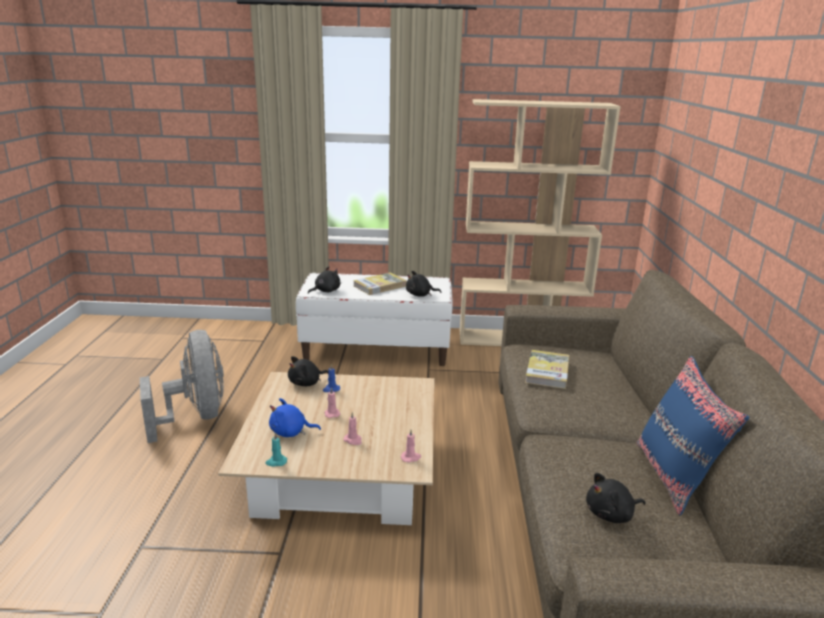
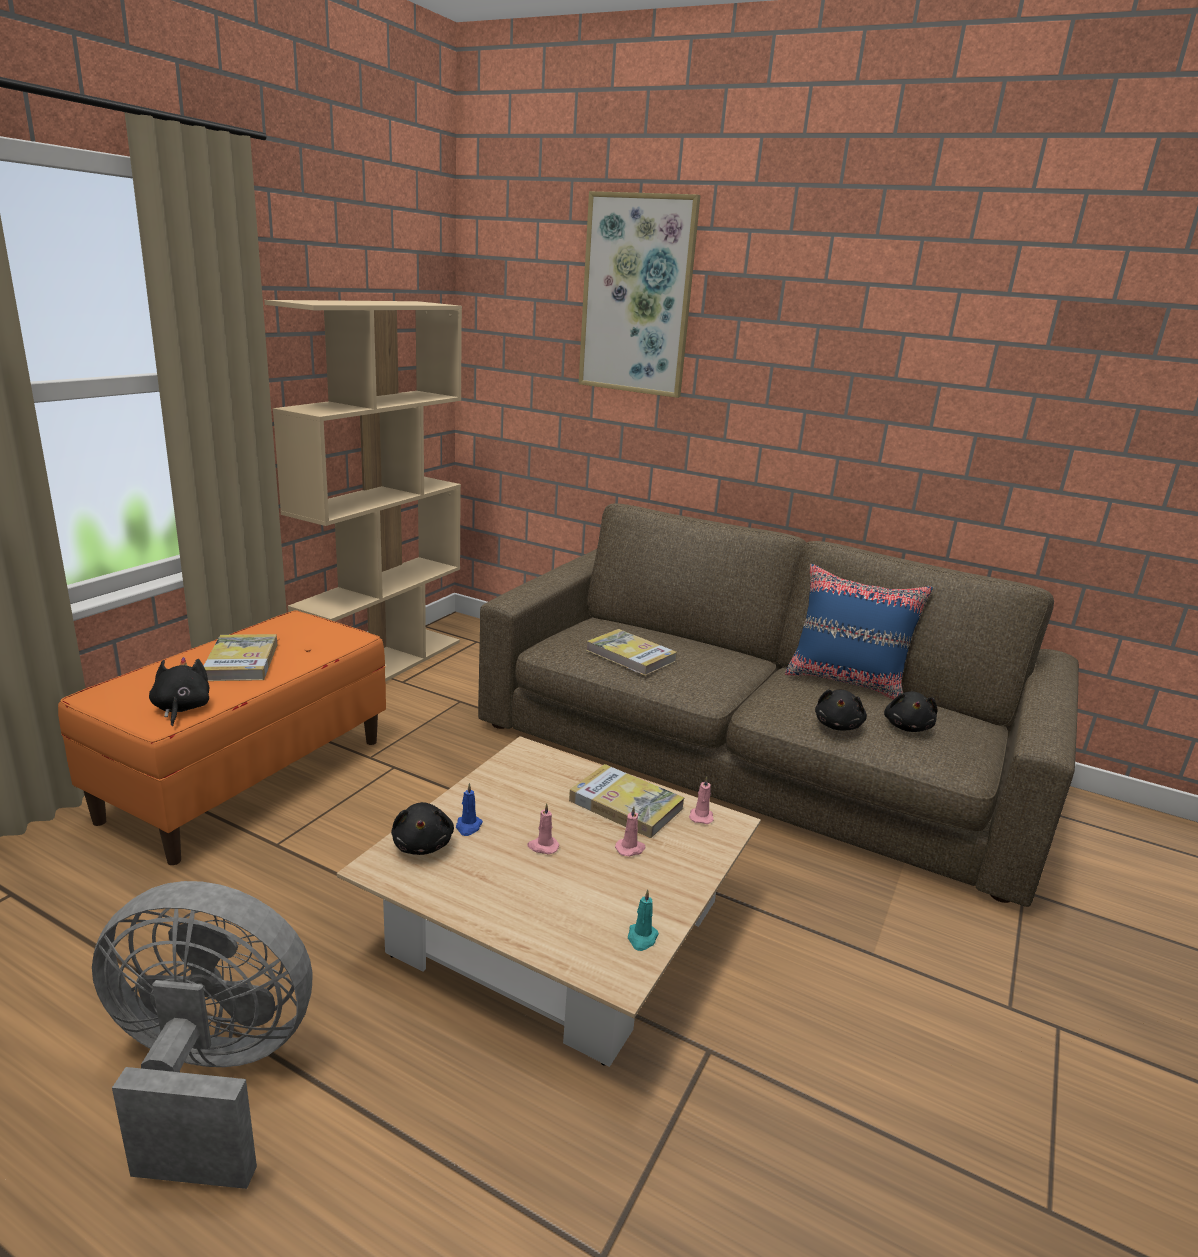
camera: 65 degrees left, 0 degrees up
(291, 432) = (566, 901): blue plush toy -> none
(376, 349) = (248, 778): white bench -> orange bench
(397, 428) = (625, 804): none -> book
(420, 295) = (326, 646): black plush toy -> black plush toy (838, 725)
(727, 100) = (637, 296): none -> picture

